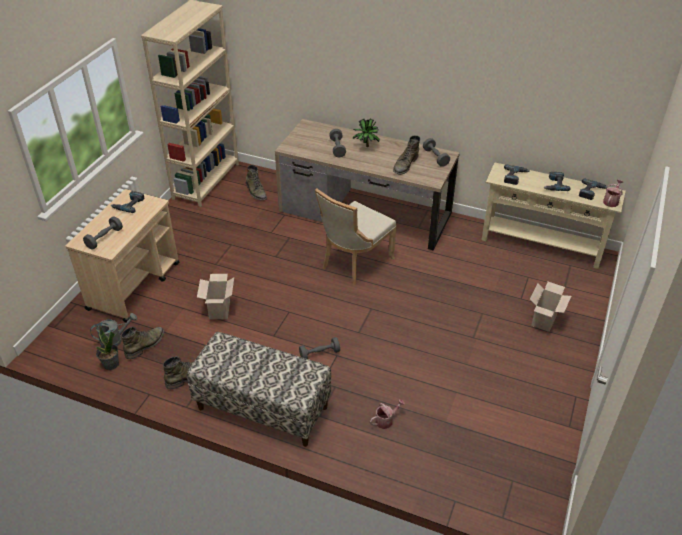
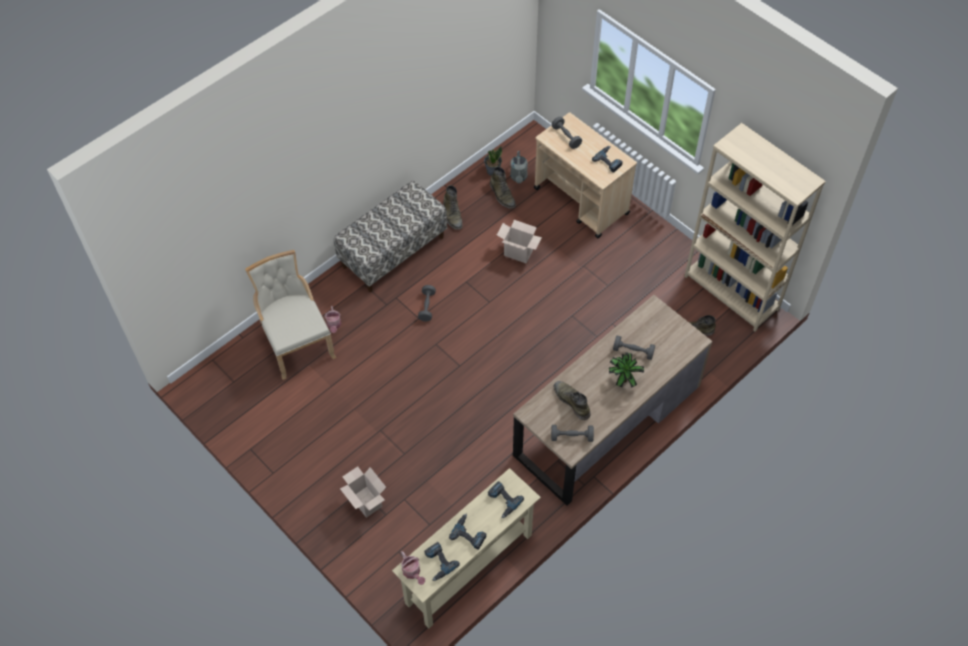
camera: 115 degrees right, 15 degrees up
(354, 263) = (529, 377): beige chair -> beige chair (297, 343)

